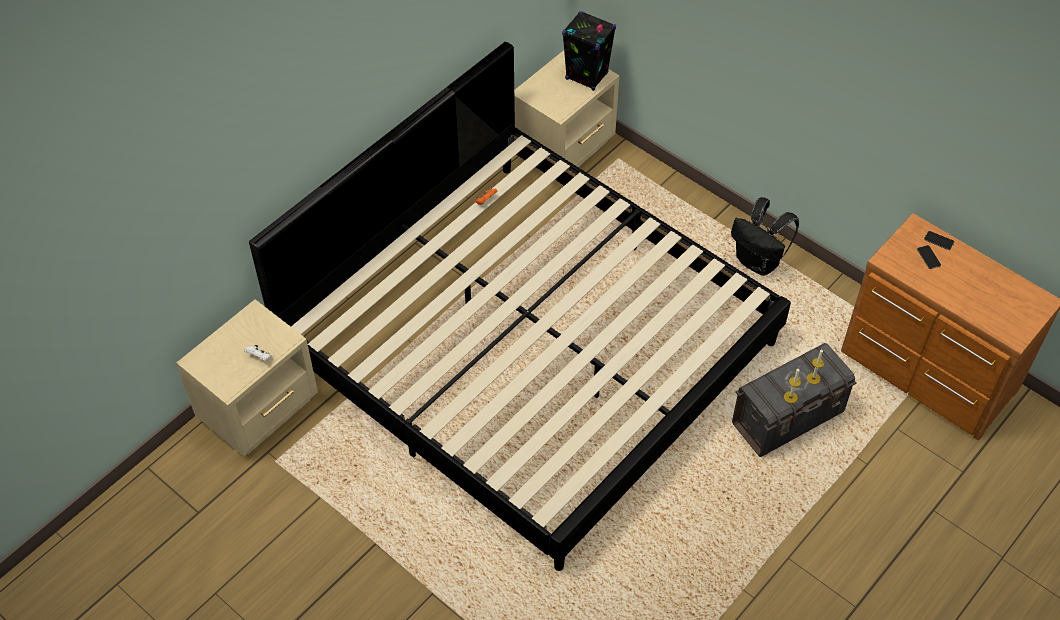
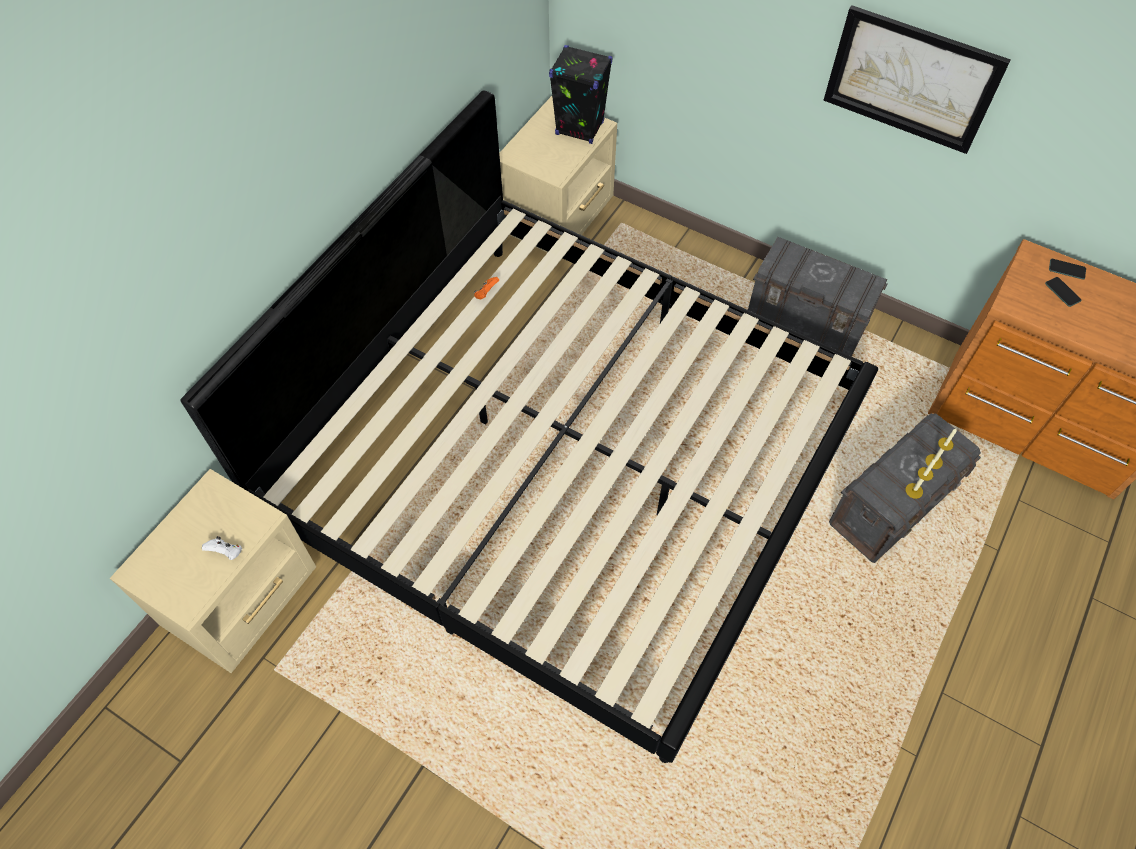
camera: 10 degrees left, 5 degrees up
(758, 262) = (807, 321): black backpack -> grey storage box
(826, 79) = (911, 79): none -> picture

